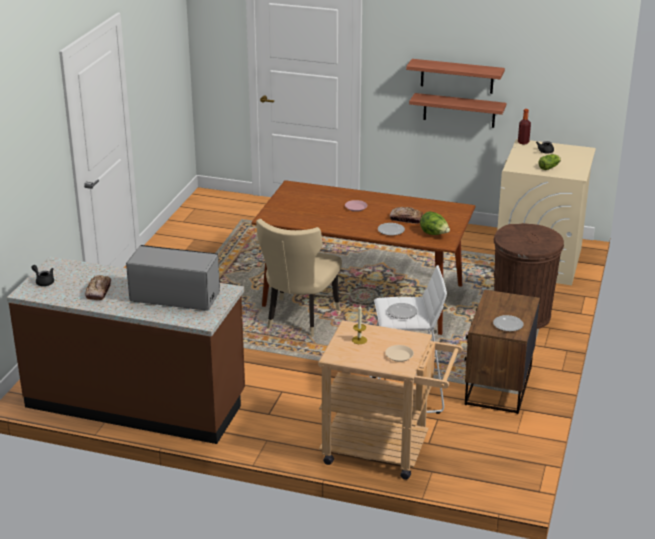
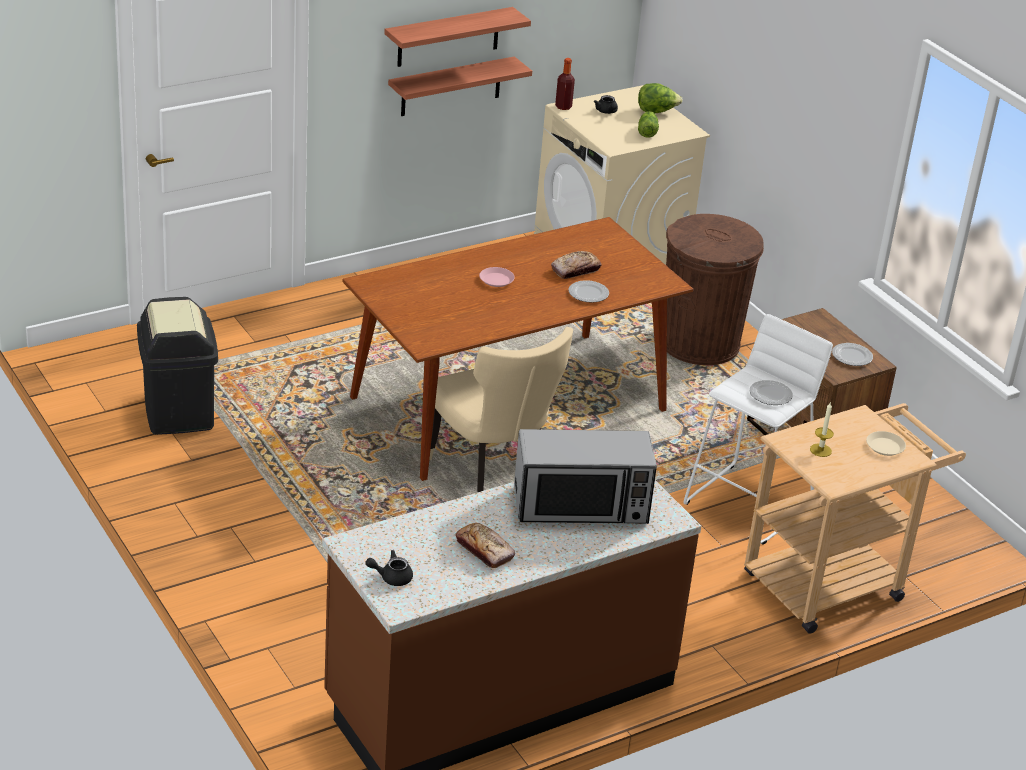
camera: 50 degrees left, 5 degrees up
(175, 297) = (581, 505): microwave -> microwave turned 150 degrees counterclockwise
(209, 234) = (178, 413): none -> black trash can
(434, 234) = (638, 276): lettuce -> lettuce (656, 112)

